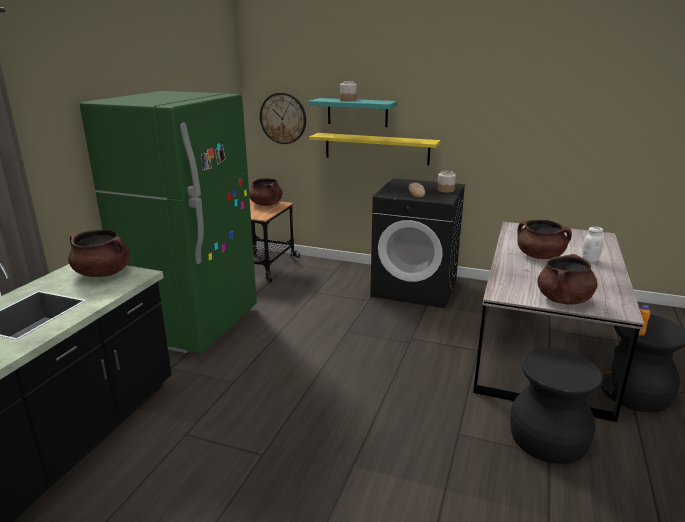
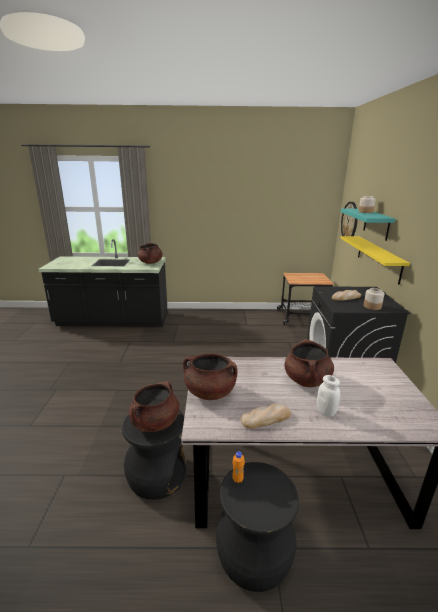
camera: 70 degrees right, 0 degrees up
(194, 324) = (219, 318): green fridge -> none
(266, 204) = (318, 278): brown cooking pot -> brown cooking pot (155, 423)
(603, 283) = (266, 418): none -> bread

